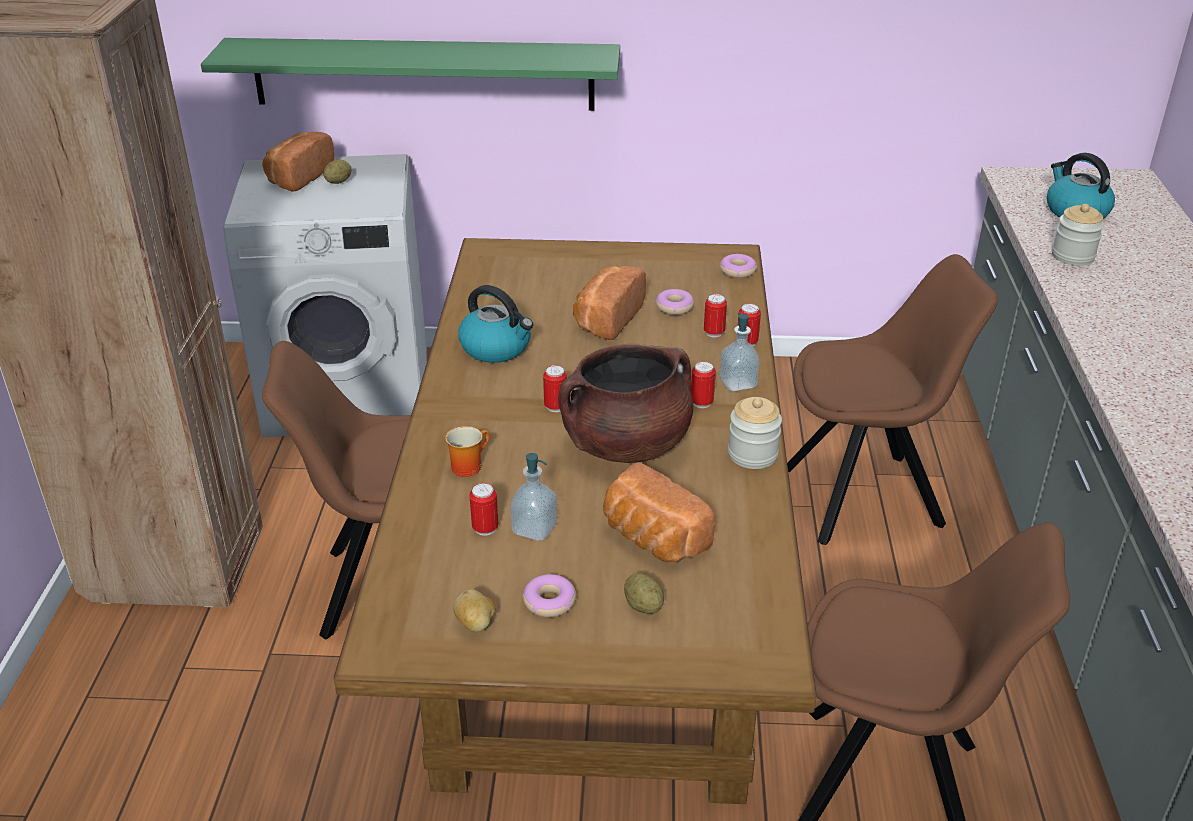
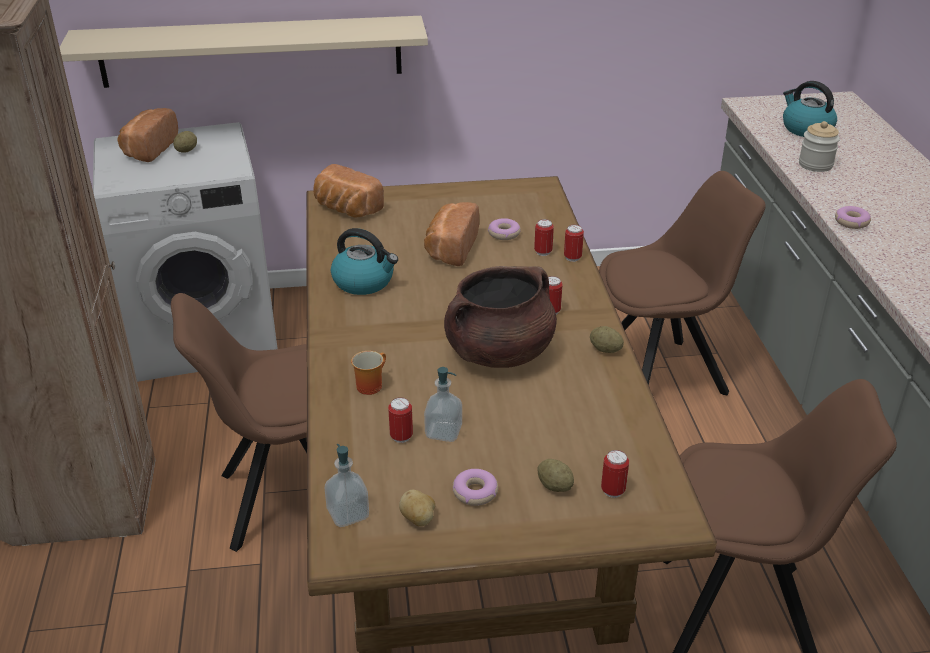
camera: 10 degrees left, 0 degrees up
(423, 74) = (251, 51): green shelf -> beige shelf
(555, 407) = (430, 327): can -> can (613, 491)
(651, 539) = (544, 429): bread -> bread (346, 209)
(737, 271) = (546, 199): donut -> donut (851, 222)
(738, 383) = (575, 292): soap dispenser -> soap dispenser (348, 514)
(752, 454) = (605, 350): jar -> potato

